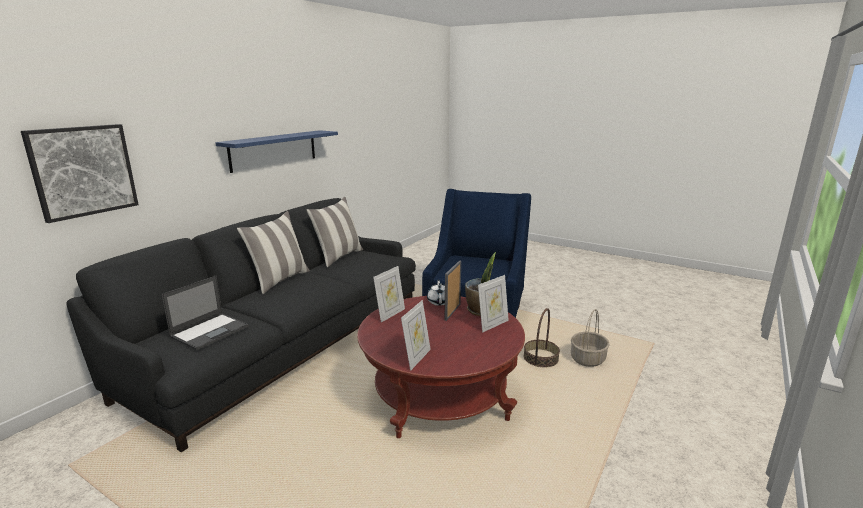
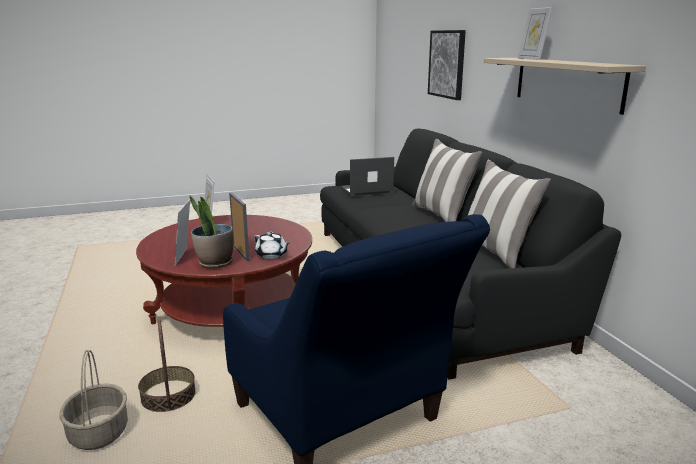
camera: 130 degrees right, 0 degrees up
(210, 331) = (366, 190): laptop -> laptop turned 90 degrees clockwise
(274, 150) = (567, 83): blue shelf -> beige shelf
(390, 314) = (289, 233): picture frame -> picture frame (532, 59)

